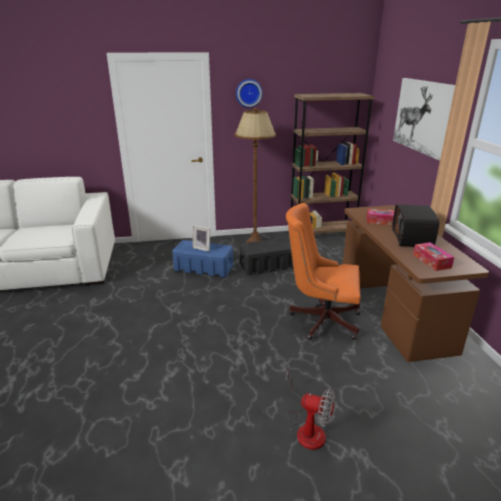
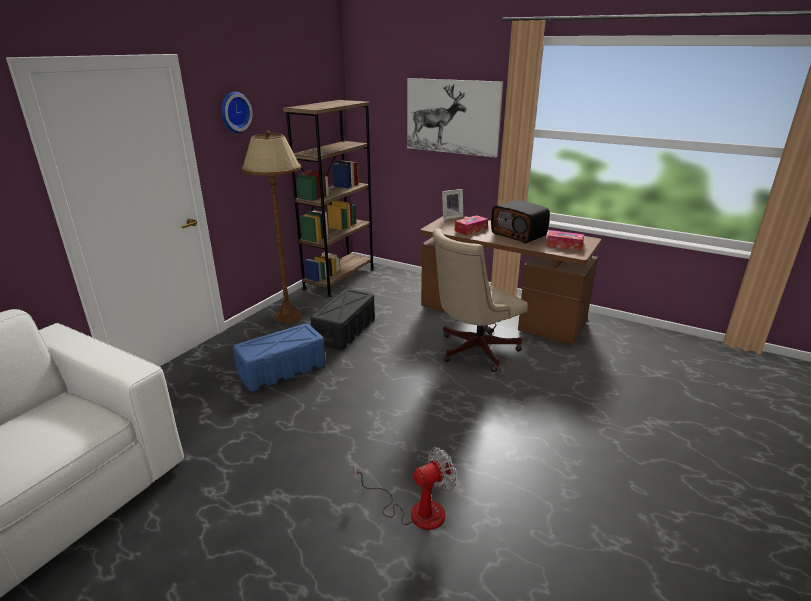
camera: 50 degrees left, 0 degrees up
(202, 248) = (280, 341): picture frame -> picture frame (451, 217)
(307, 428) = (607, 432): fan -> fan (415, 511)
(320, 319) = (473, 351): orange office chair -> beige office chair

